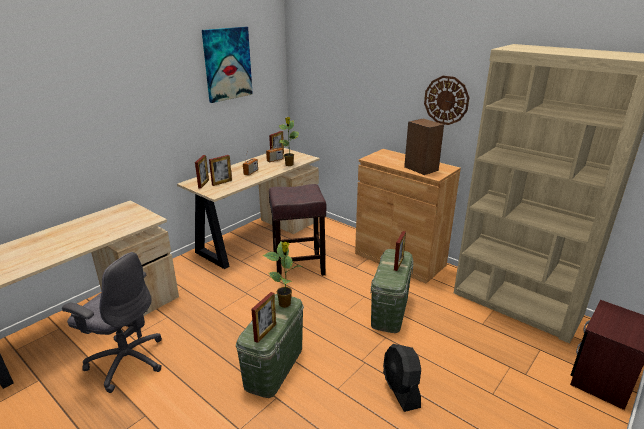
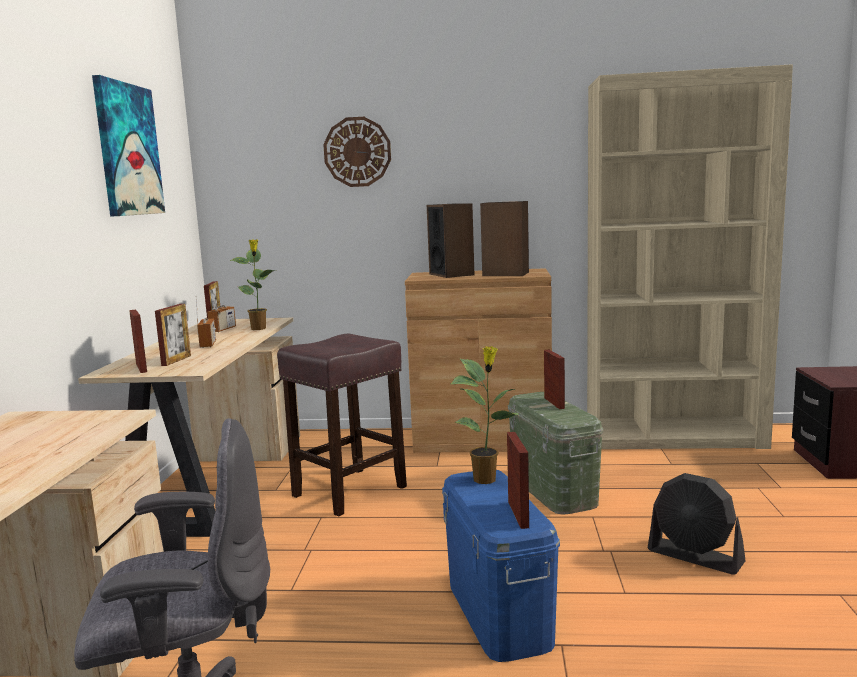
camera: 35 degrees left, 15 degrees down
(274, 366) = (497, 612): green storage box -> blue storage box
(394, 159) = (451, 274): none -> speaker
(446, 100) = (505, 177): wall clock -> wall clock (357, 152)

